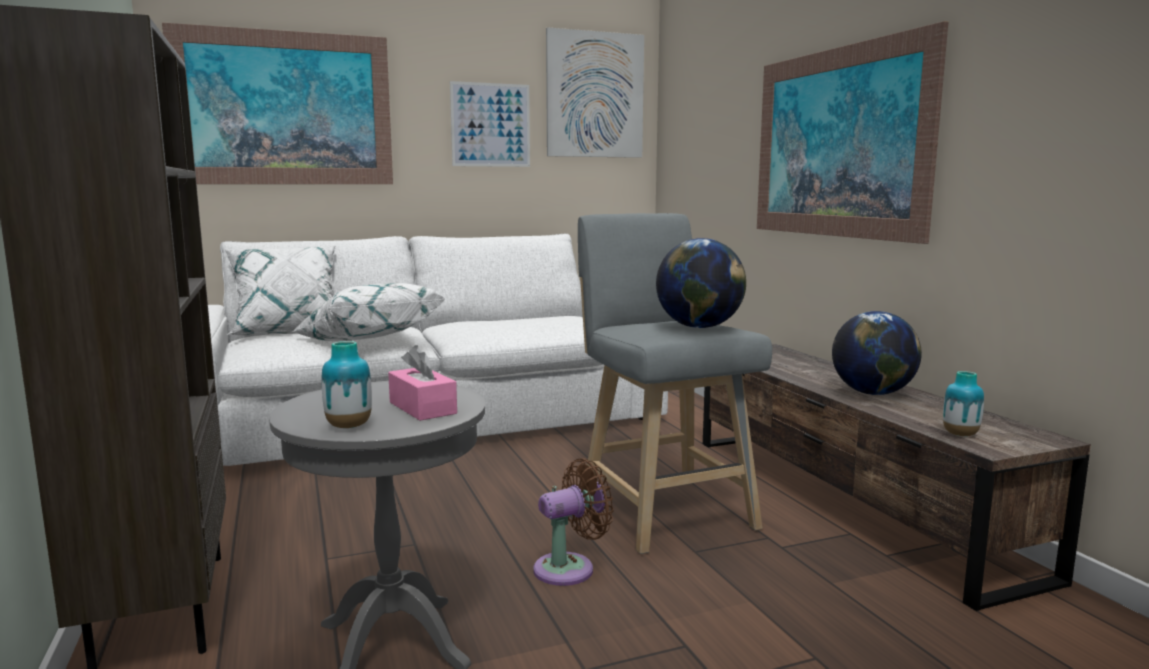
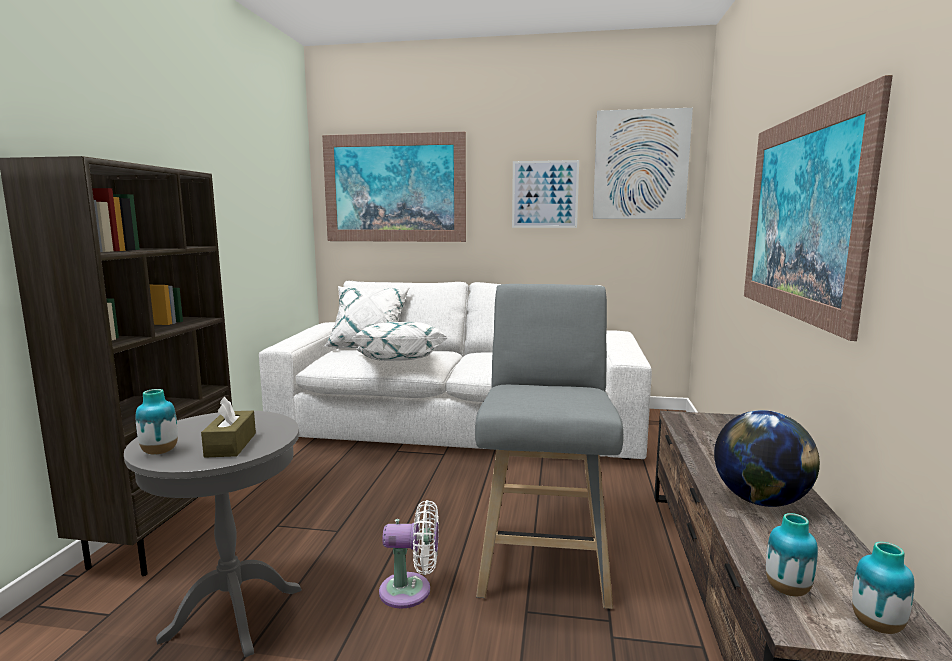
camera: 30 degrees right, 0 degrees up
(422, 408) = (231, 445): pink tissue box -> brown tissue box
(570, 568) = (411, 591): brown fan -> white fan
(699, 327) = (558, 401): globe -> none
(1026, 439) = (877, 625): none -> vase

